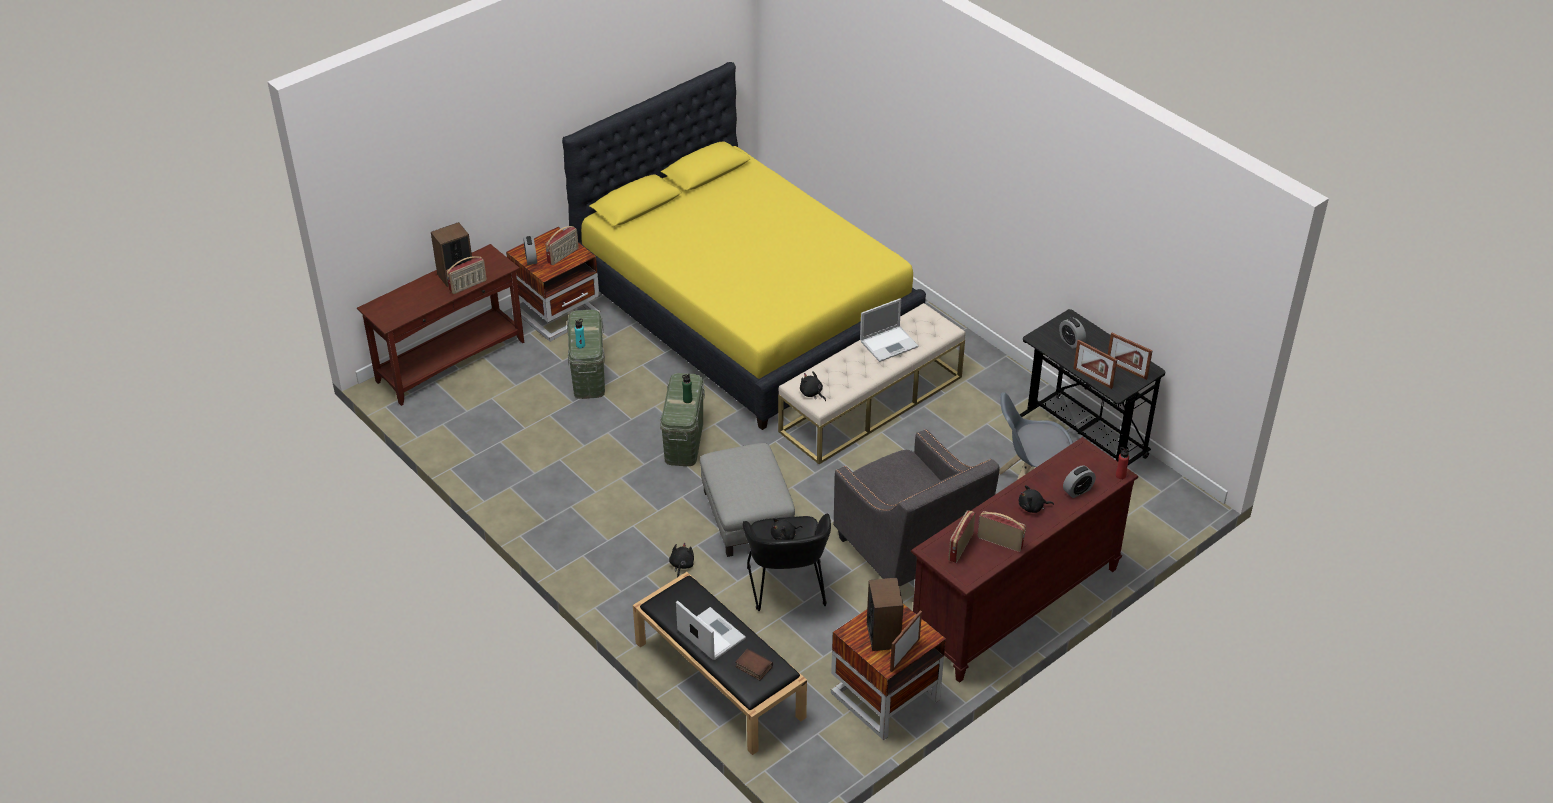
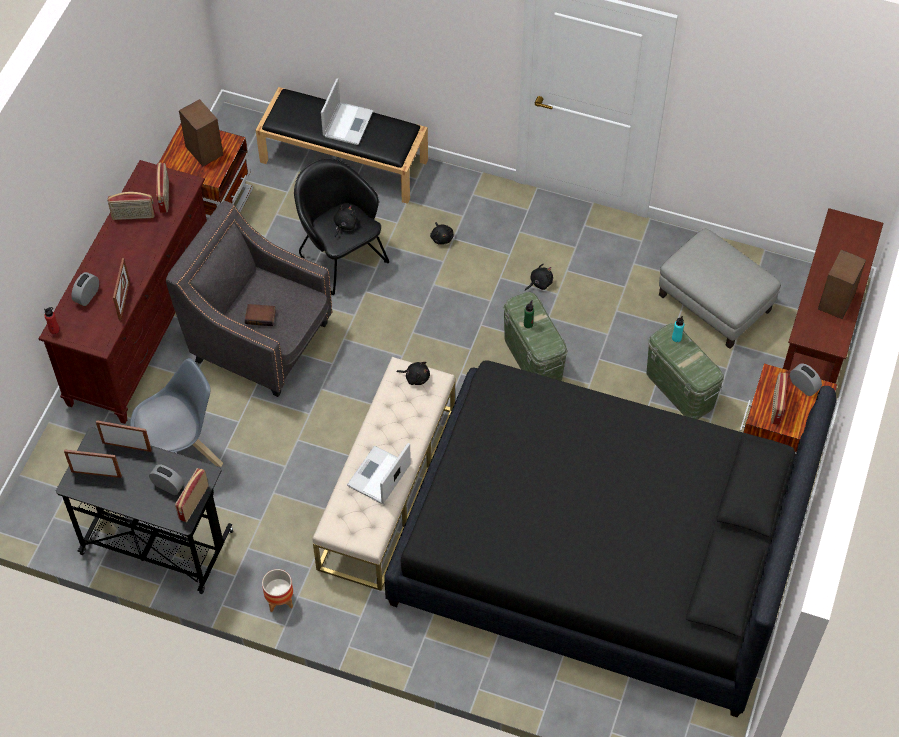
camera: 150 degrees right, 15 degrees up
(468, 286) = (812, 295): radio -> radio (193, 502)
(710, 634) = (348, 123): laptop -> laptop turned 90 degrees counterclockwise
(744, 308) = (598, 553): yellow bed -> black bed
(746, 517) = (420, 307): grey ottoman -> grey ottoman (715, 302)
(753, 667) = (298, 113): book -> book (261, 316)
(905, 655) = (179, 143): picture frame -> picture frame (124, 300)
(1001, 371) = (280, 600): none -> planter
(1032, 507) = (120, 261): black plush toy -> black plush toy (539, 283)

